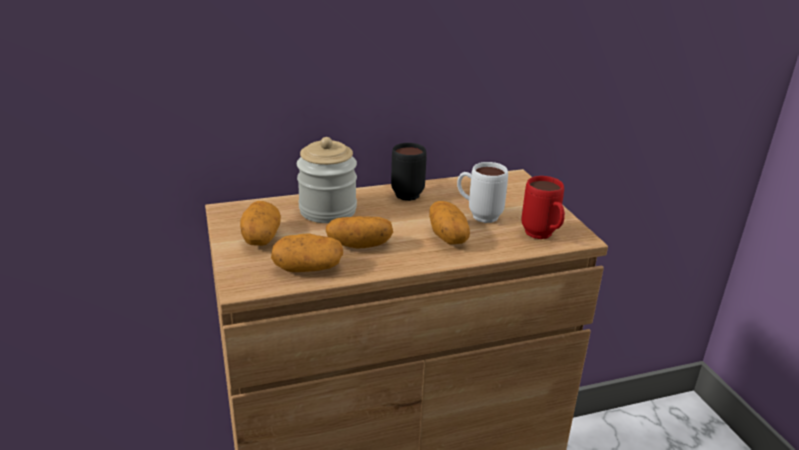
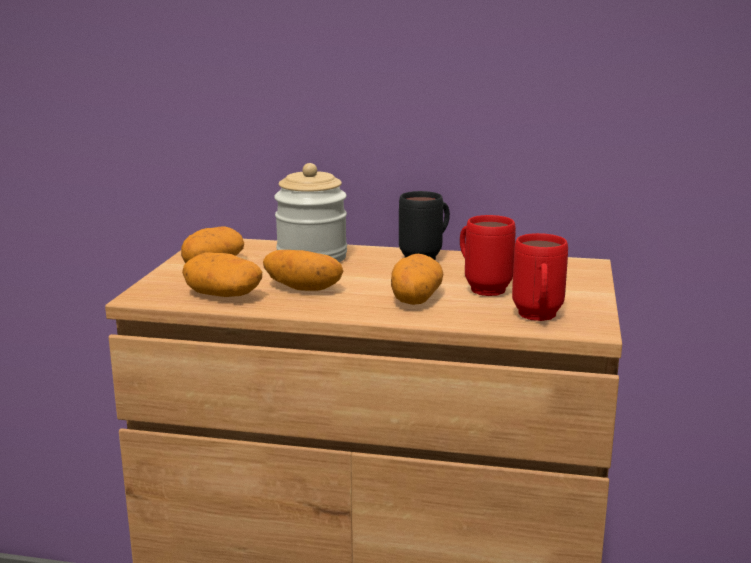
camera: 30 degrees right, 10 degrees down
(478, 215) = (481, 288): white mug -> red mug

